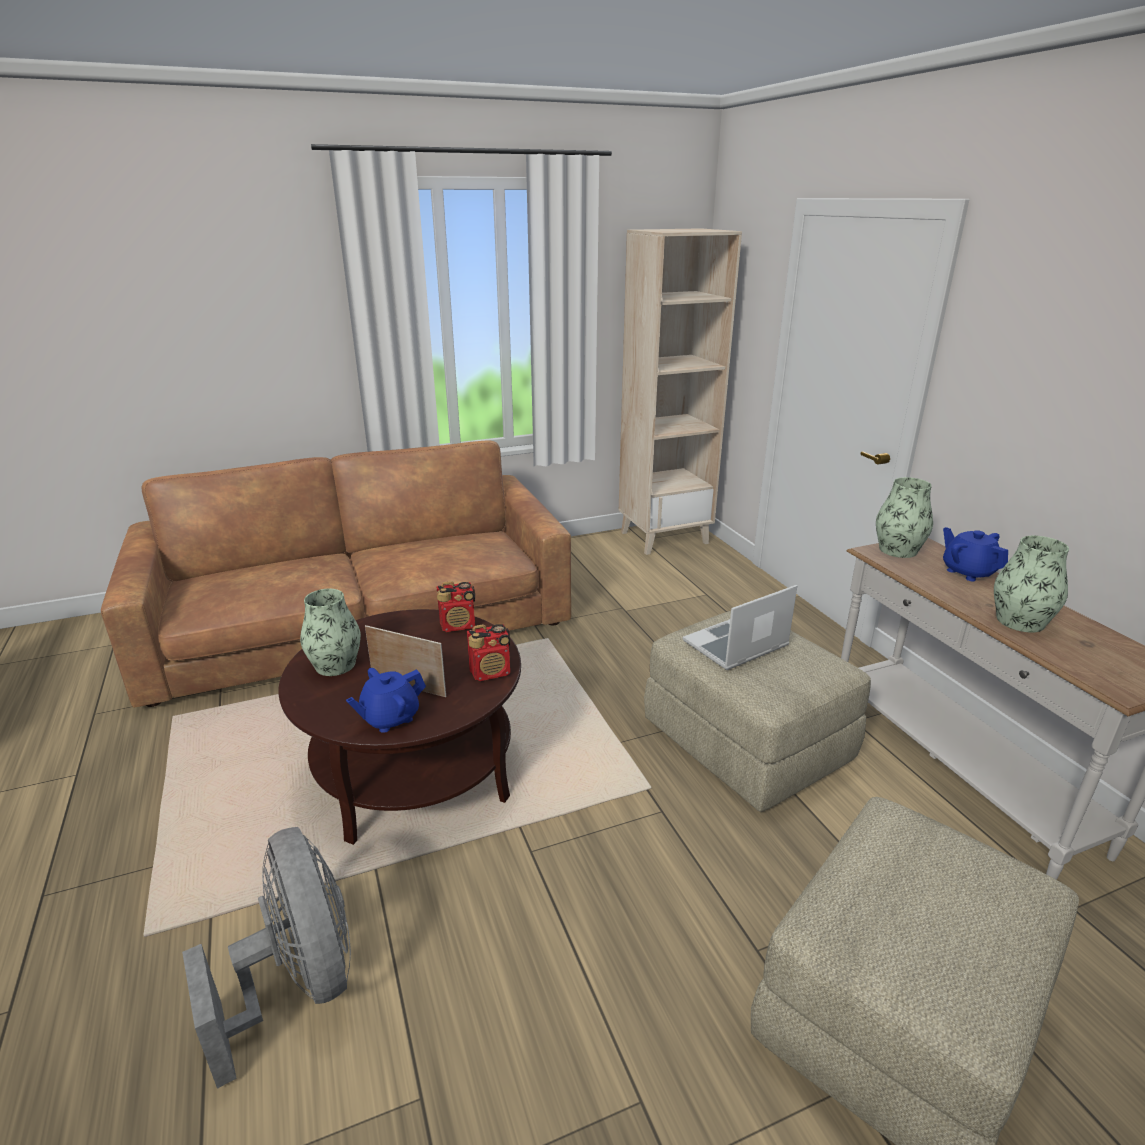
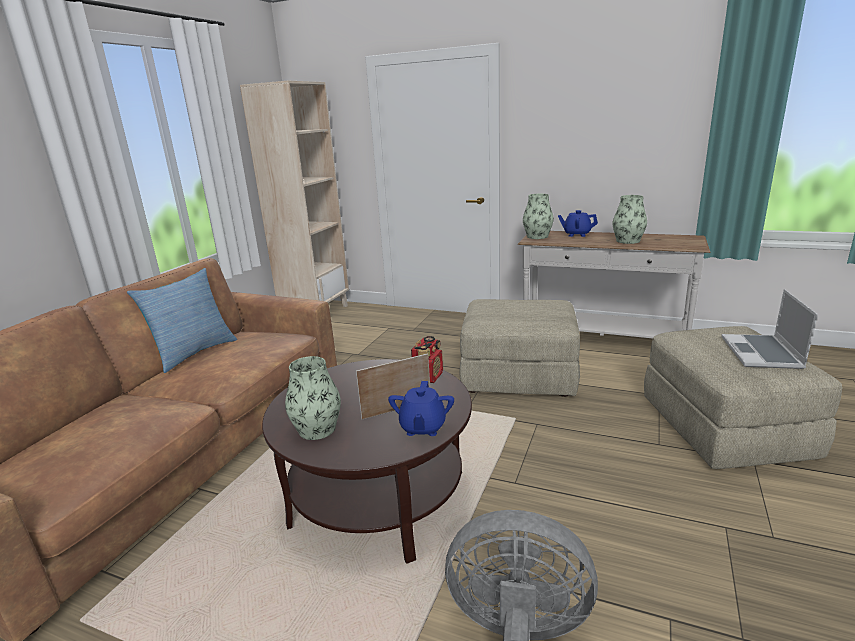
camera: 45 degrees left, 5 degrees down
(427, 537) = (193, 353): none -> pillow
(458, 625) = (355, 370): radio -> none
(735, 645) = (507, 313): laptop -> laptop (762, 353)

